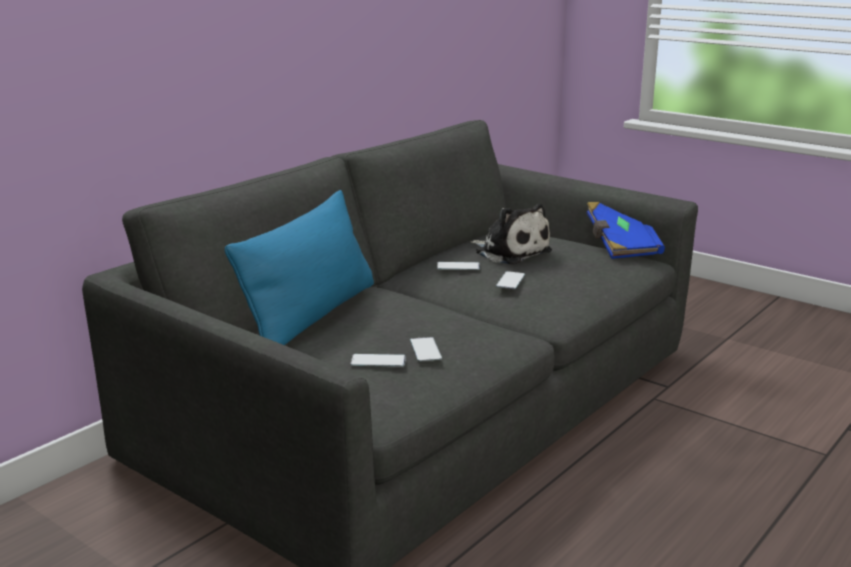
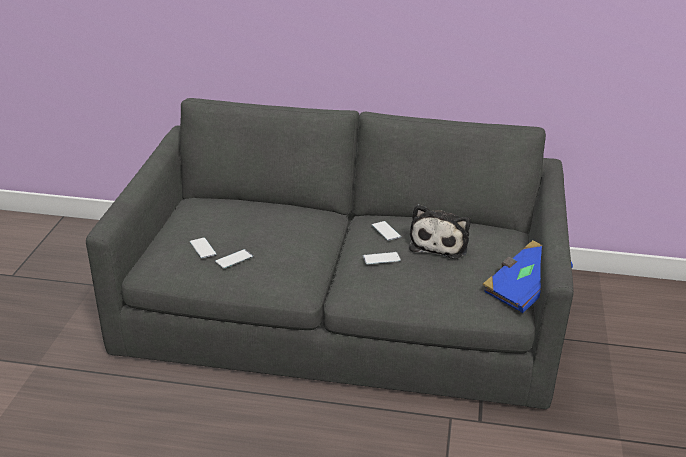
camera: 60 degrees right, 10 degrees up
(311, 316) = (250, 208): blue pillow -> none

